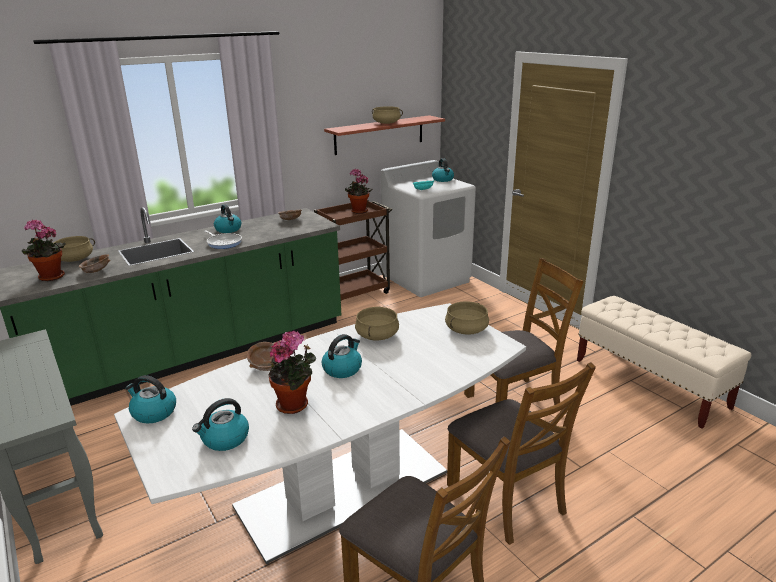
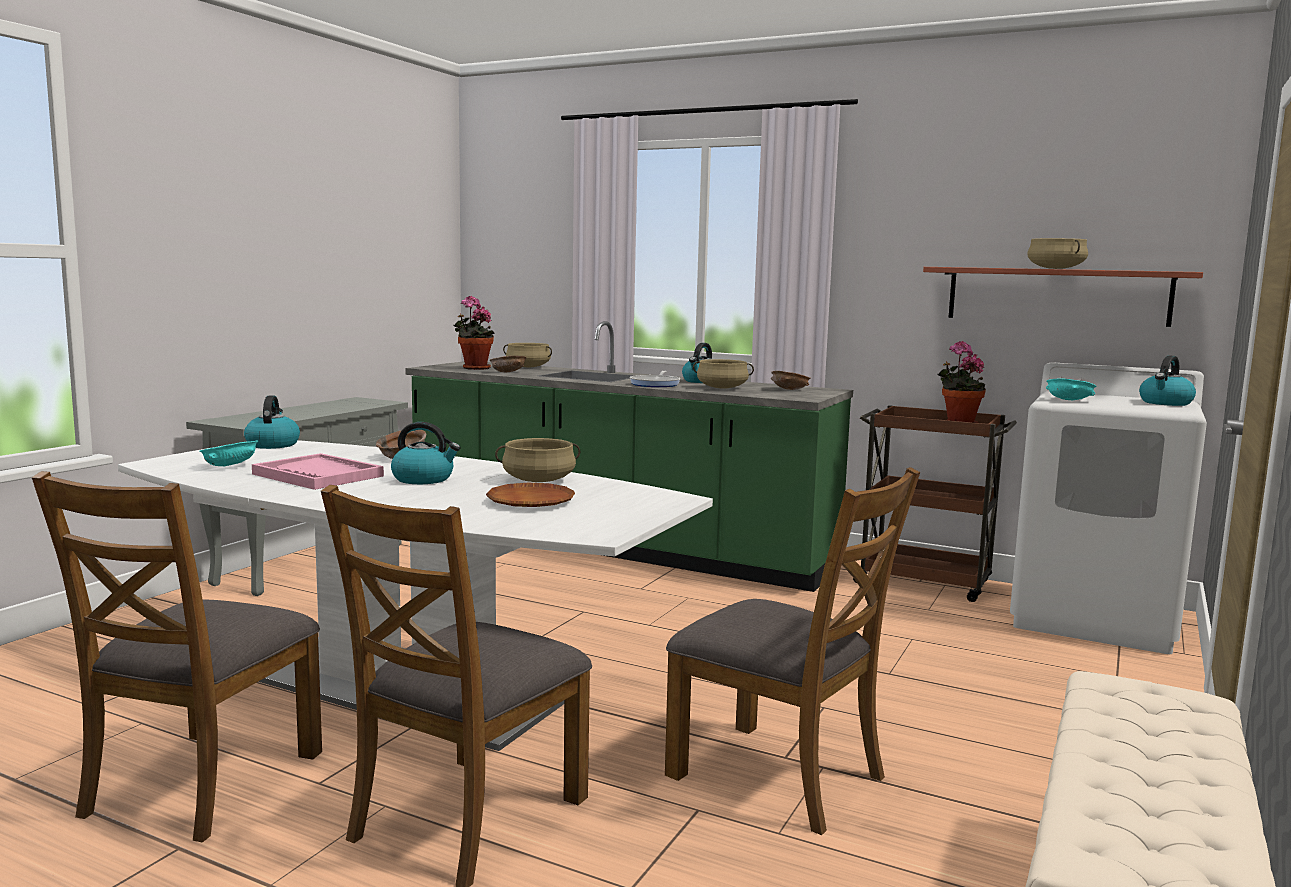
camera: 60 degrees right, 15 degrees down
(225, 439) = (230, 466): kettle -> turquoise bowl
(295, 405) = (318, 475): potted plant -> pink tray
(426, 348) = (530, 501): none -> brown plate
(466, 329) = (624, 512): beige cooking pot -> beige cooking pot (722, 388)

